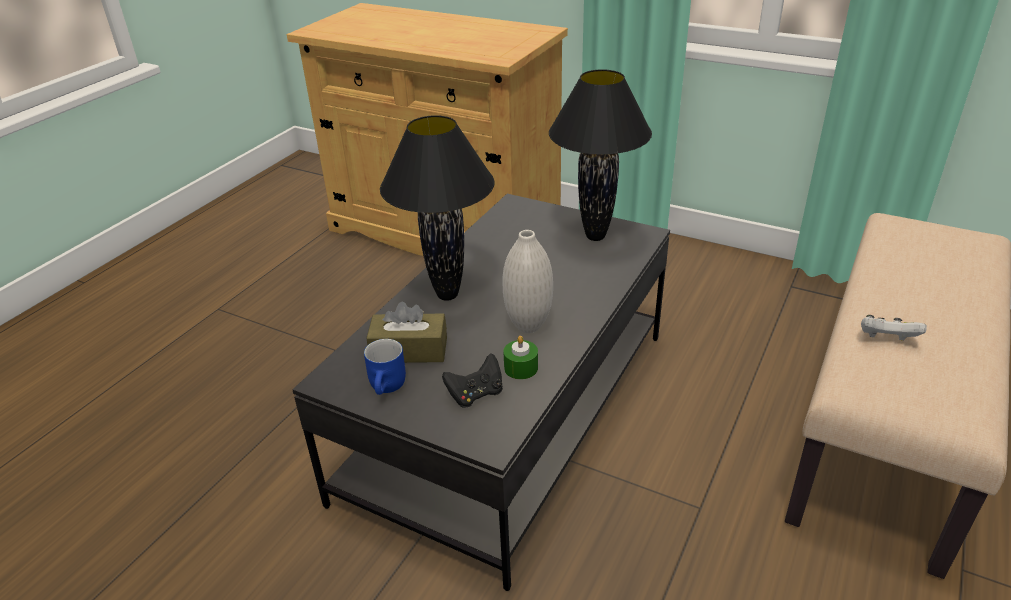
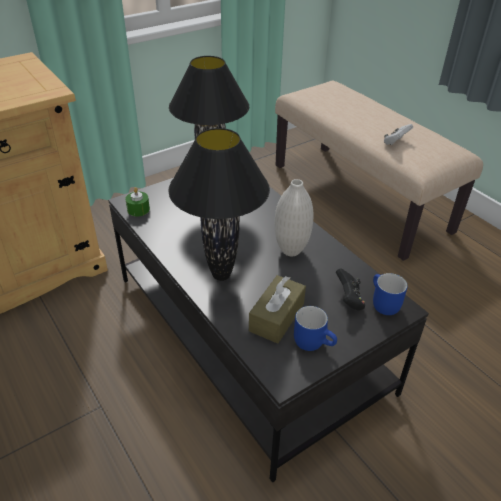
camera: 65 degrees left, 5 degrees up
(489, 423) = (381, 303): none -> blue mug
(521, 368) = (334, 270): green candle -> green candle (138, 209)

